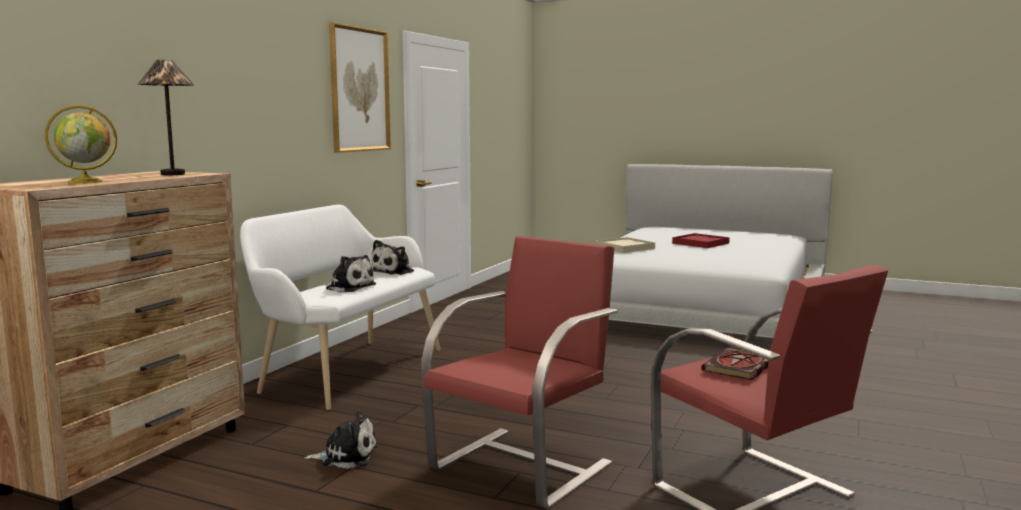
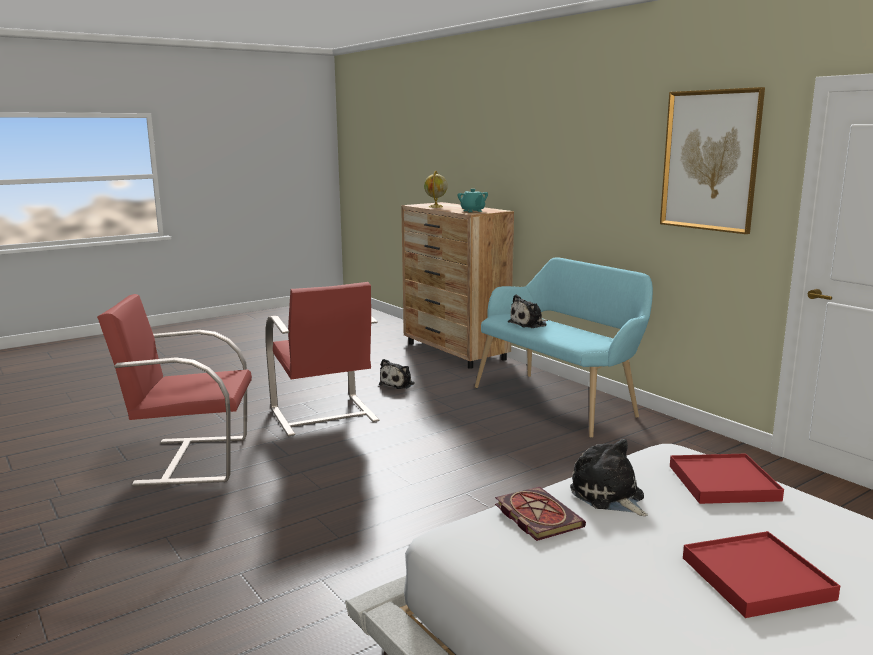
camera: 120 degrees right, 5 degrees up
(172, 174) = (472, 211): table lamp -> turquoise teapot
(346, 370) = (560, 401): white bench -> turquoise bench
(394, 271) = (583, 339): plush toy -> plush toy (609, 496)
(625, 248) = (723, 483): beige tray -> red tray
(738, 368) = (206, 382): book -> book (535, 515)

